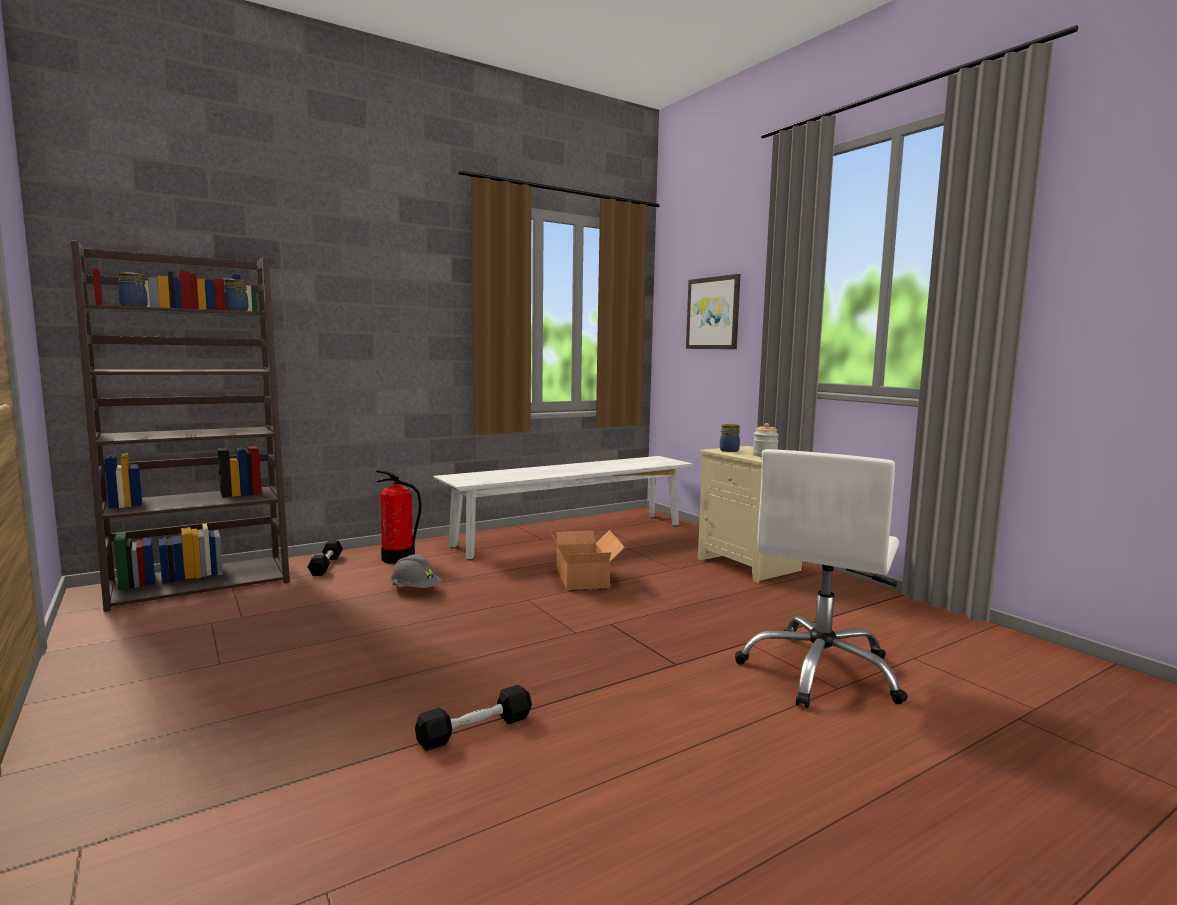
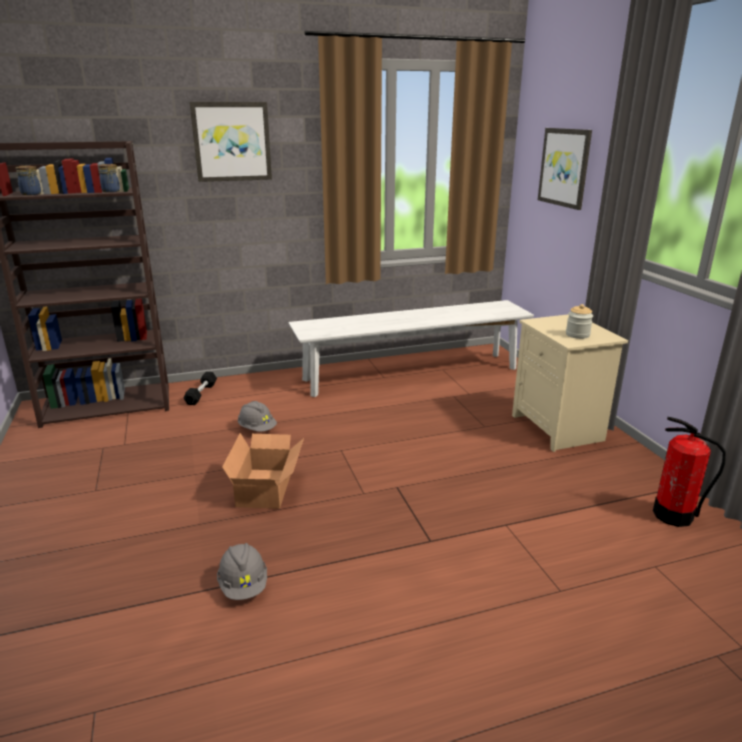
camera: 15 degrees right, 15 degrees up
(374, 274) = (232, 142): none -> picture
(398, 559) = (257, 391): fire extinguisher -> fire extinguisher (673, 515)
(475, 730) = (243, 585): black dumbbell -> grey hard hat
(584, 577) = (399, 428): cardboard box -> cardboard box (268, 487)
(729, 450) = (547, 323): jar -> none
(821, 671) = (555, 569): white office chair -> none

